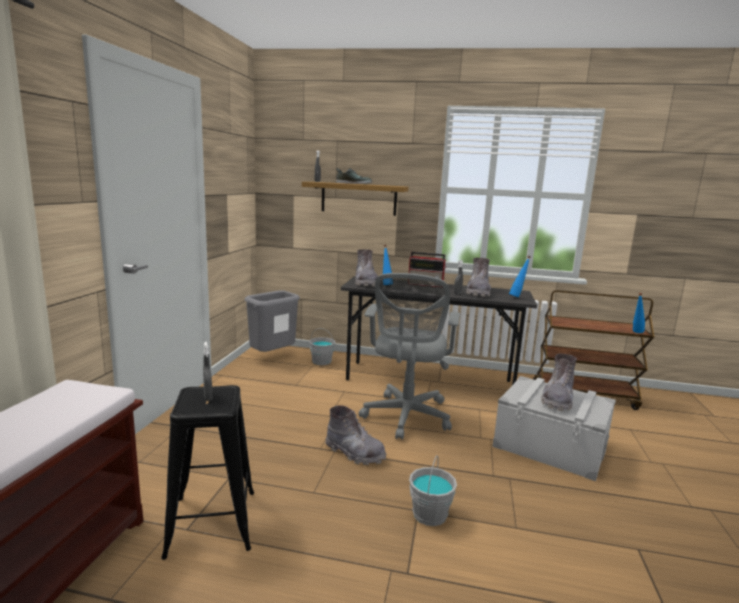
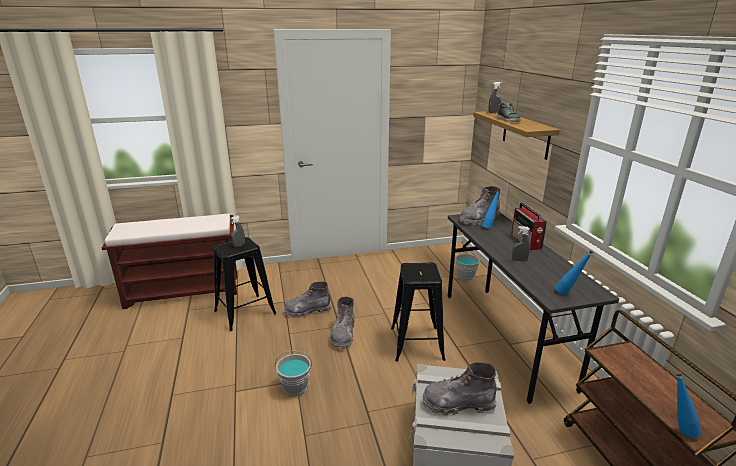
camera: 65 degrees right, 10 degrees up
(272, 357) = (445, 256): grey trash can -> none
(406, 417) = (416, 343): grey office chair -> black stool
(478, 292) = (543, 270): grey boot -> grey boot (307, 311)

